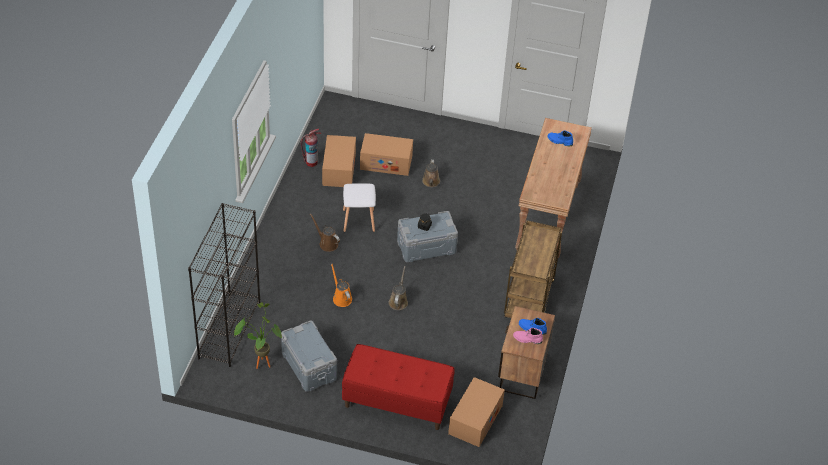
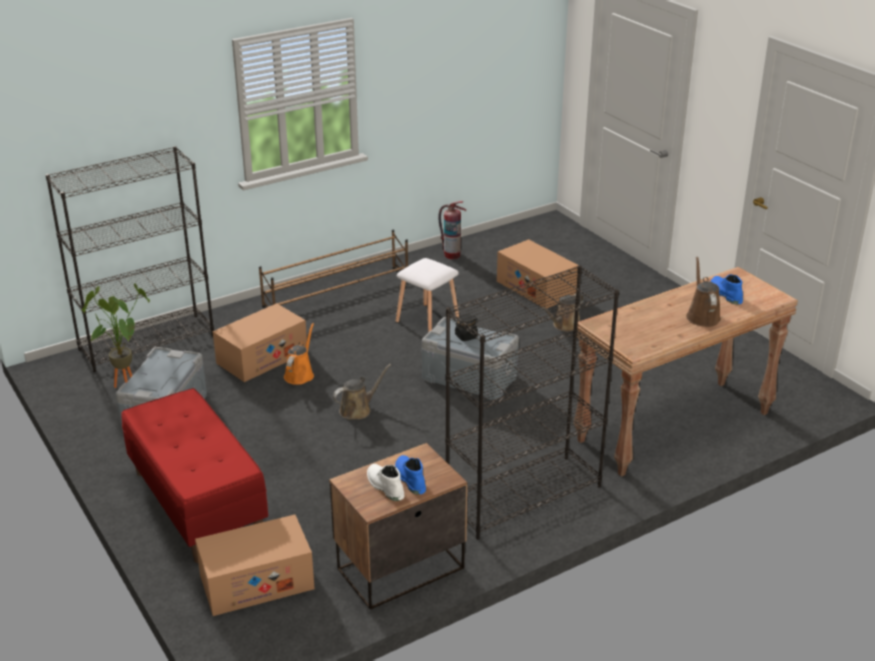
camera: 45 degrees right, 15 degrees down
(285, 229) = (337, 292): none -> brown shoe rack
(327, 243) = (362, 323): brown watering can -> brown watering can (702, 316)
(339, 169) = (473, 272): cardboard box -> cardboard box (262, 357)
(527, 339) = (384, 486): pink boot -> white boot
(529, 301) = (523, 497): brown cart -> black bookcase

